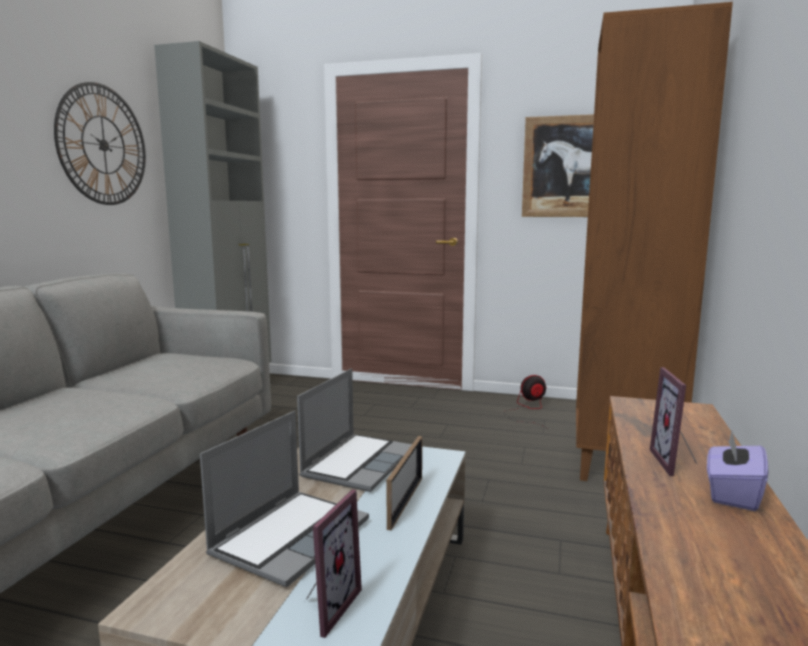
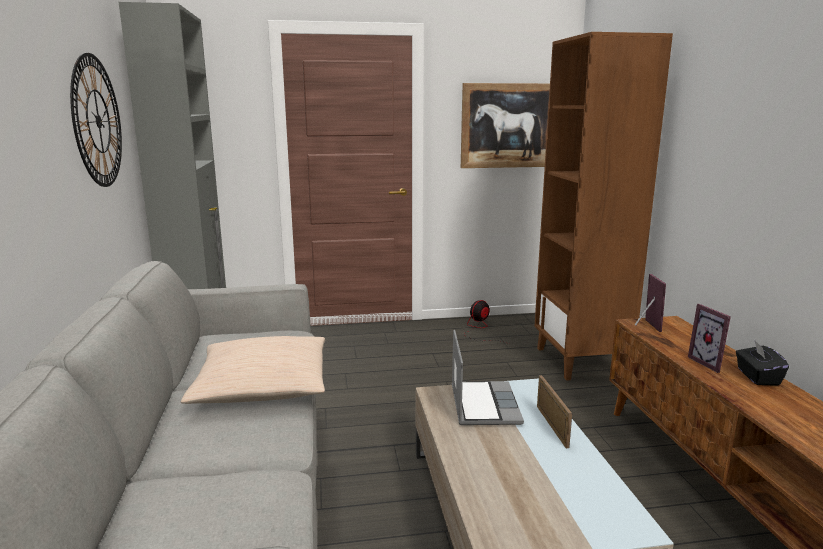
camera: 25 degrees left, 5 degrees up
(131, 395) = (262, 386): none -> beige pillow
(291, 537) = (515, 470): laptop -> none
(325, 607) = (597, 508): picture frame -> picture frame (644, 325)
(732, 494) = (757, 377): purple tissue box -> black tissue box

